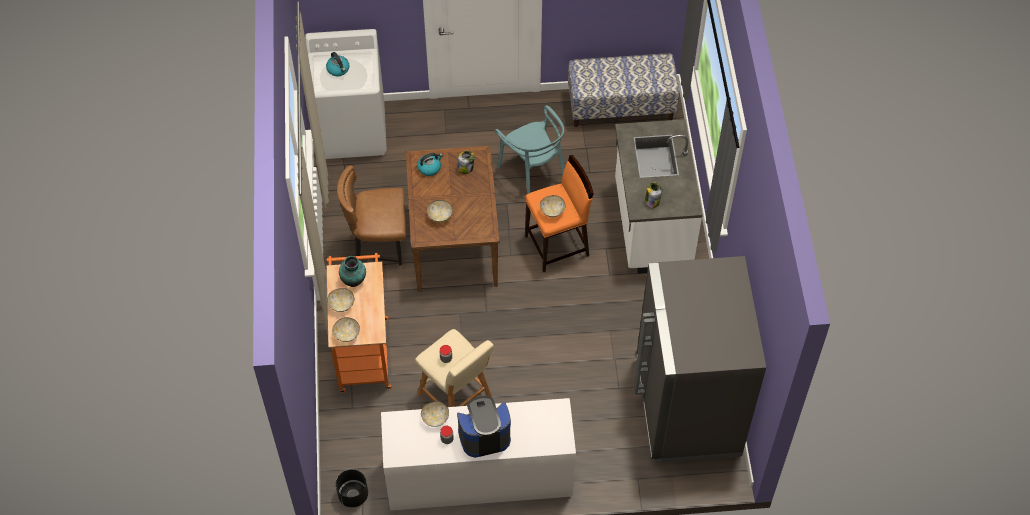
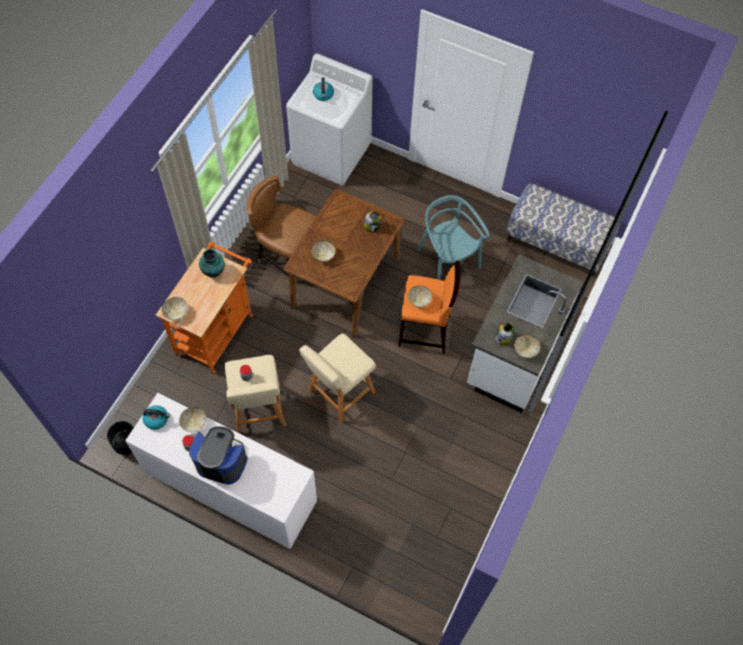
camera: 30 degrees right, 5 degrees up
(342, 305) = (190, 286): bowl -> bowl (525, 350)
(429, 168) = (344, 211): kettle -> kettle (157, 419)
(519, 342) = (339, 393): none -> beige stool
(533, 173) = (447, 260): turquoise chair -> turquoise chair turned 150 degrees clockwise
(687, 407) = (436, 529): grey fridge -> none

